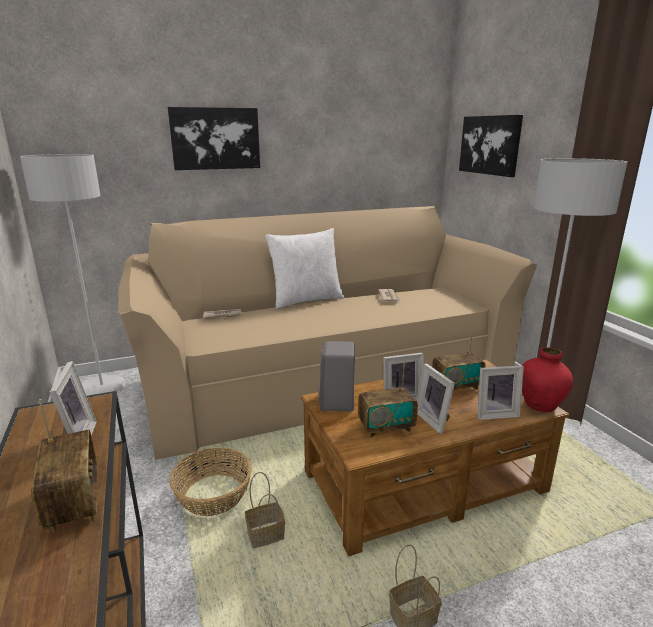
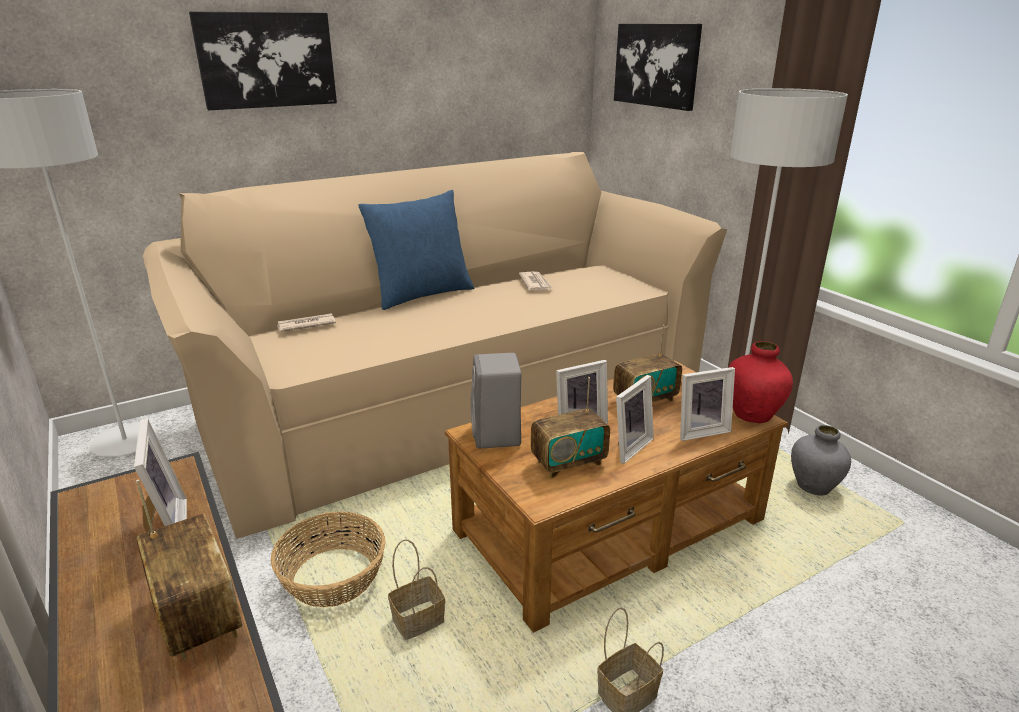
camera: 10 degrees left, 5 degrees up
(306, 300) = (421, 294): white pillow -> blue pillow
(434, 420) = (627, 446): picture frame -> picture frame turned 105 degrees counterclockwise
(596, 470) = (813, 487): none -> grey vase

